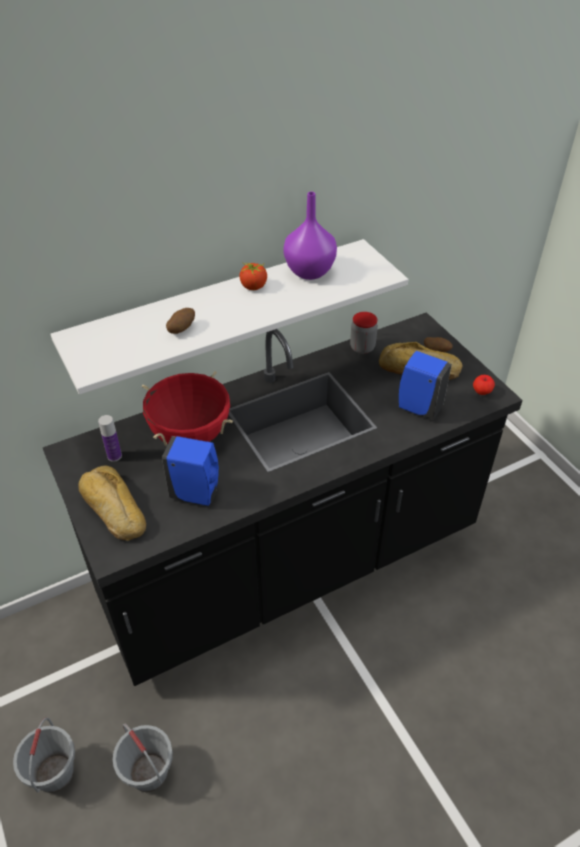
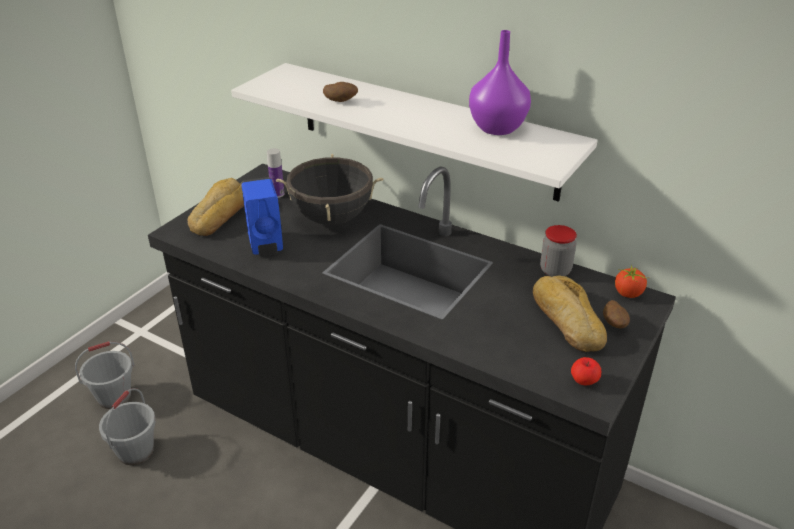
camera: 60 degrees right, 10 degrees down
(190, 435) = (331, 218): red cooking pot -> black cooking pot
(254, 286) = (438, 111): tomato -> tomato (628, 294)
(418, 407) = (502, 338): blue soap dispenser -> none

